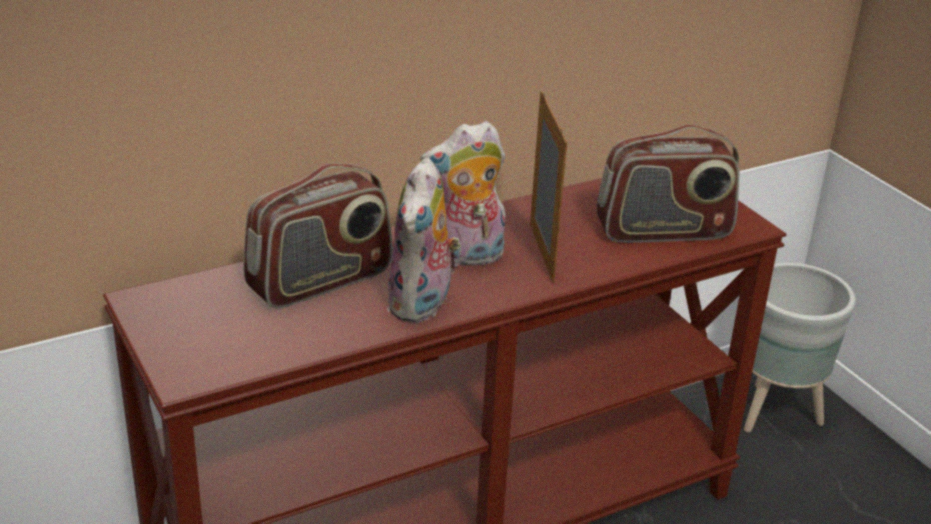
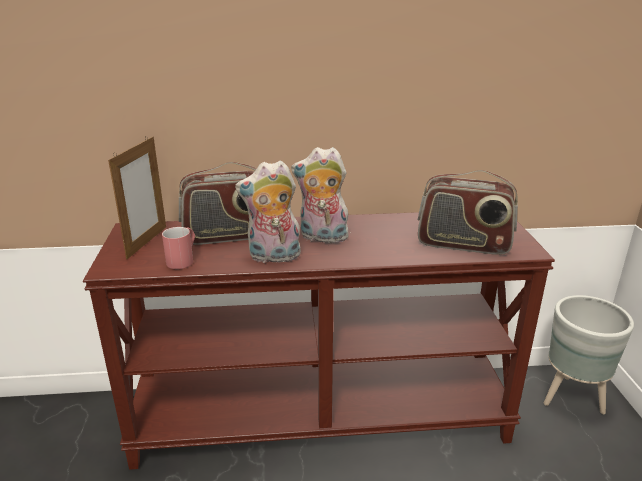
camera: 25 degrees right, 5 degrees down
(290, 336) = (183, 259): none -> red mug
(422, 305) = (273, 257): plush toy -> plush toy turned 45 degrees clockwise
(541, 252) = (371, 242): picture frame -> picture frame (147, 242)

